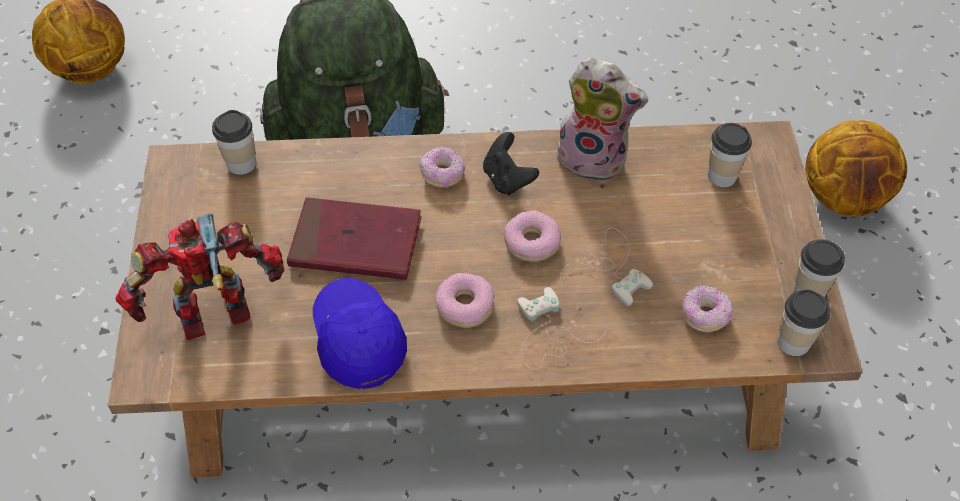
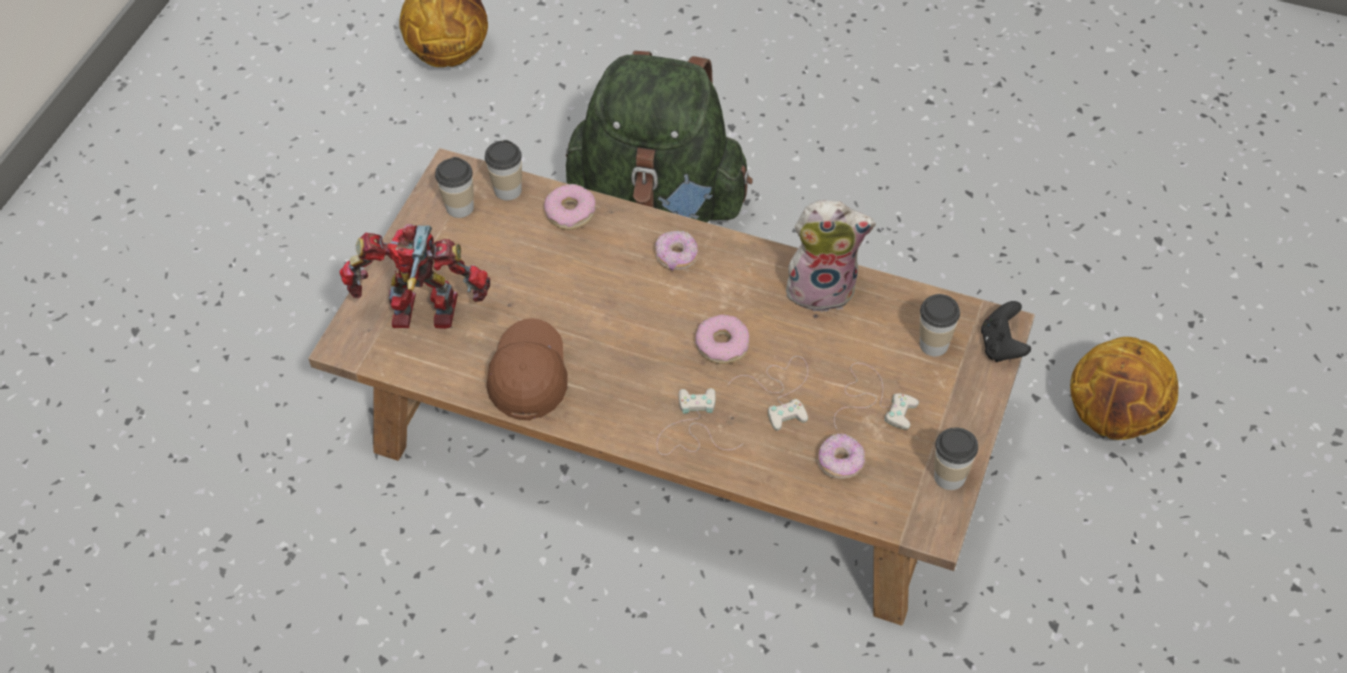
camera: 25 degrees right, 0 degrees up
(355, 243) = (569, 293): red book -> none
(358, 340) = (529, 377): blue cap -> brown cap
(465, 306) = (634, 379): donut -> donut (570, 212)
(507, 179) = (732, 280): black game controller -> black game controller (1001, 346)
(594, 158) = (823, 288): plush toy -> plush toy turned 45 degrees counterclockwise
(699, 245) = (873, 400): none -> white game controller
(793, 342) = (907, 515): cup -> cup (459, 207)

